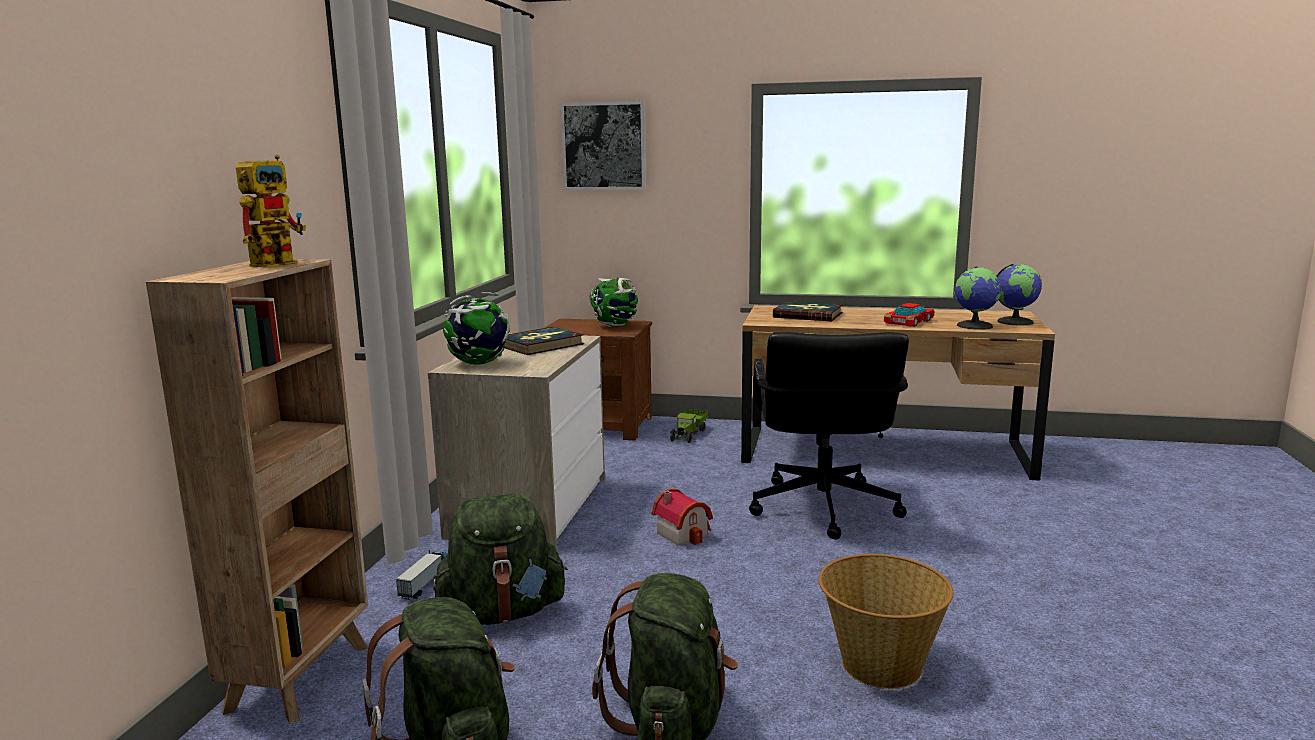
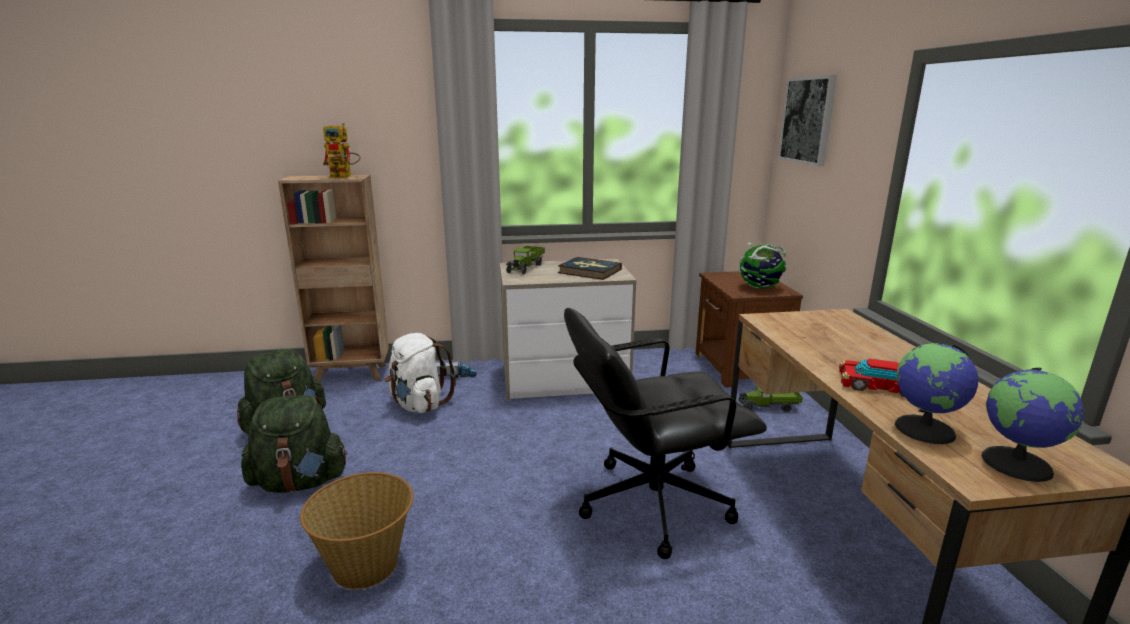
camera: 70 degrees right, 5 degrees up
(478, 364) = (526, 267): globe -> toy truck
(502, 613) = (419, 404): green backpack -> white backpack
(684, 533) = (556, 441): toy house -> none
(808, 315) = (832, 333): book -> none

